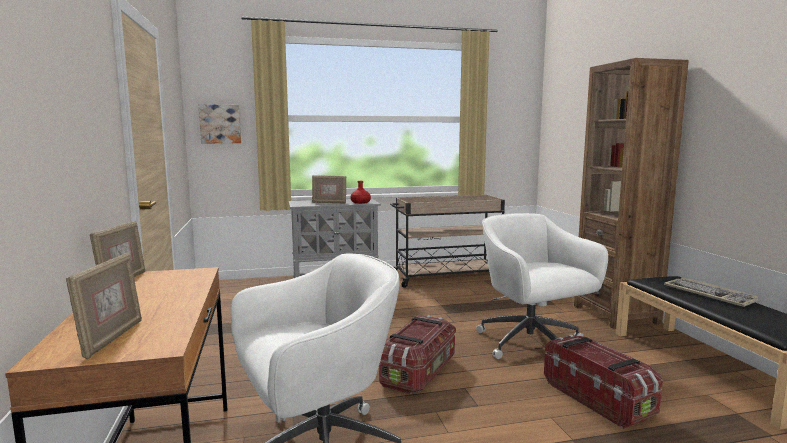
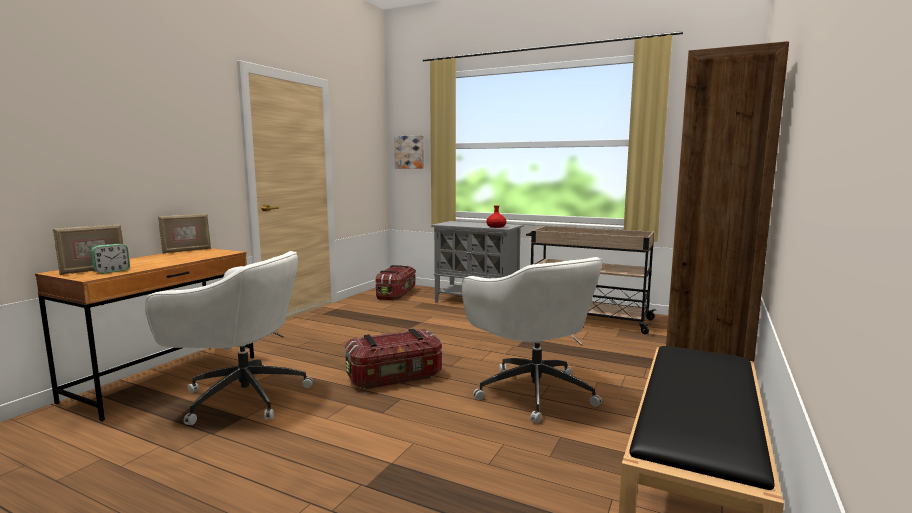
camera: 40 degrees right, 0 degrees up
(152, 331) = (112, 271): none -> alarm clock
(329, 203) = (470, 224): picture frame -> none
(532, 344) = (532, 391): white office chair -> white office chair turned 135 degrees clockwise
(598, 398) = (486, 450): storage box -> storage box (396, 294)
(710, 294) = (709, 381): keyboard -> none

